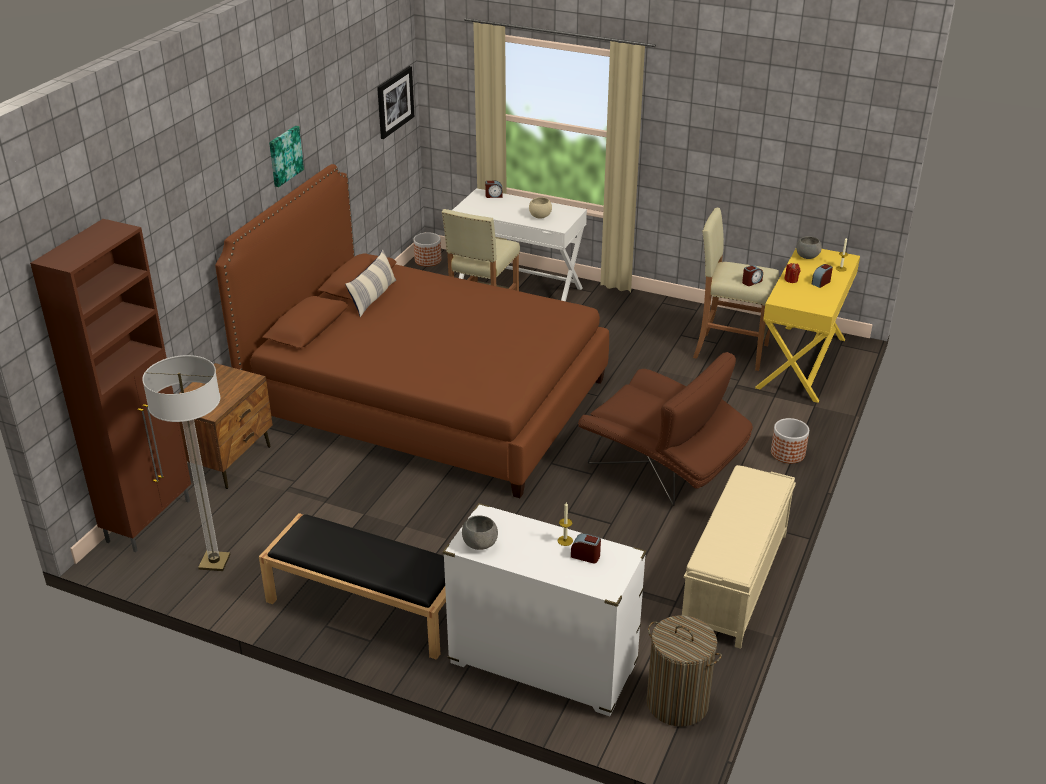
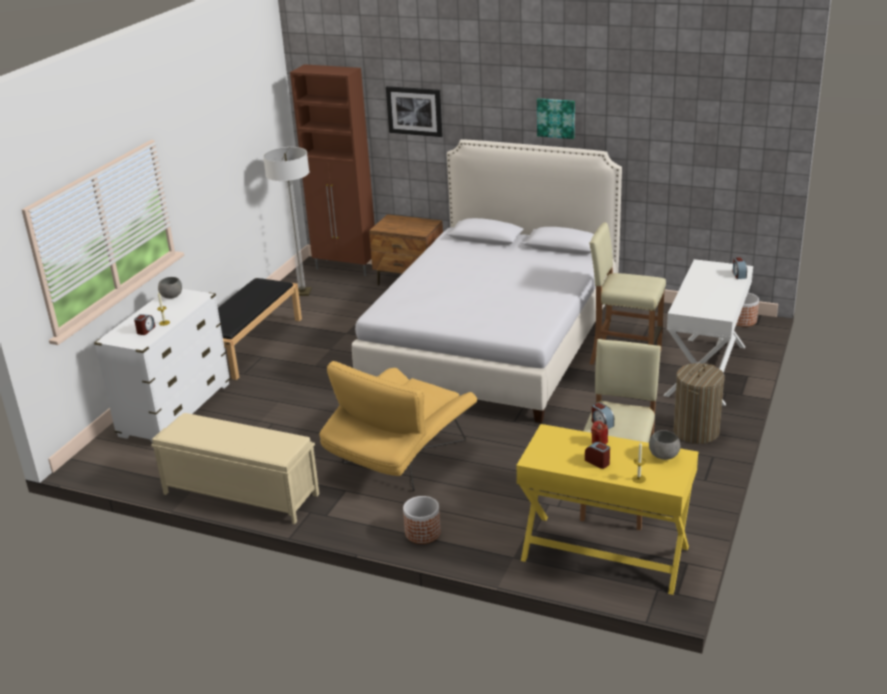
camera: 90 degrees right, 5 degrees down
(373, 297) = (537, 253): pillow -> none
(394, 102) = (741, 150): picture -> picture (414, 111)
(426, 400) = (494, 342): brown bed -> white bed
(539, 216) = (700, 299): beige bowl -> none
(663, 467) = (400, 458): brown armchair -> yellow armchair
(677, 703) = (120, 465): laundry basket -> laundry basket (696, 431)

